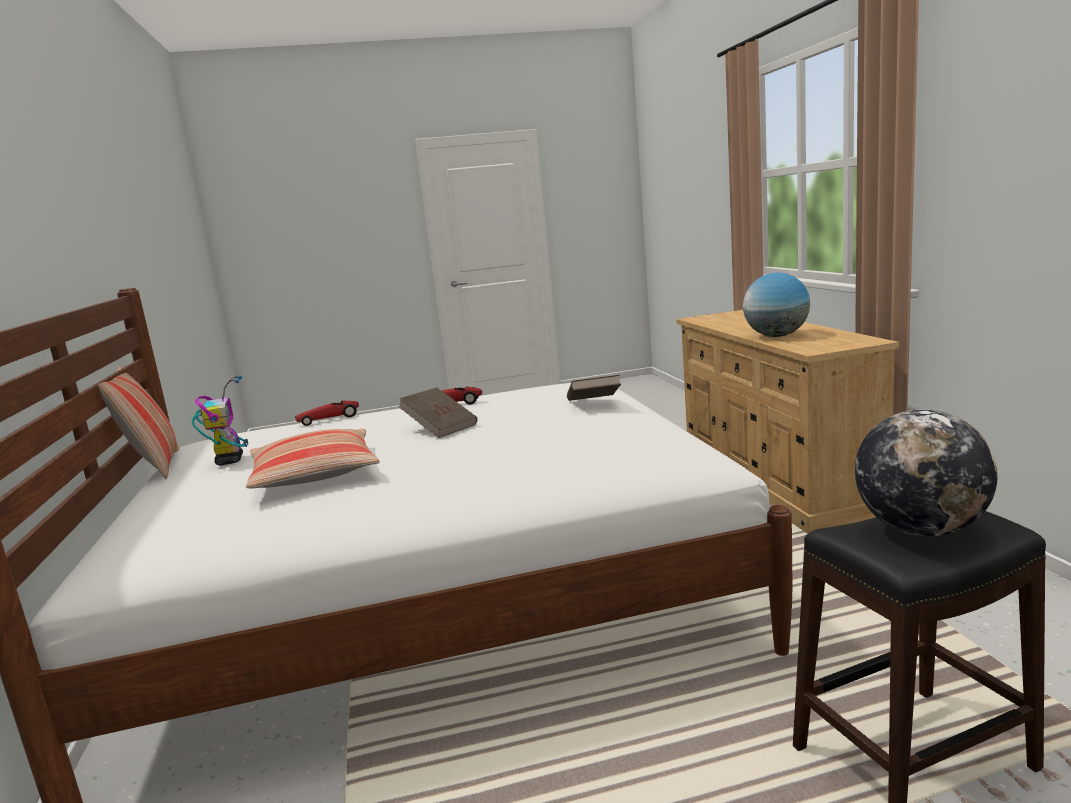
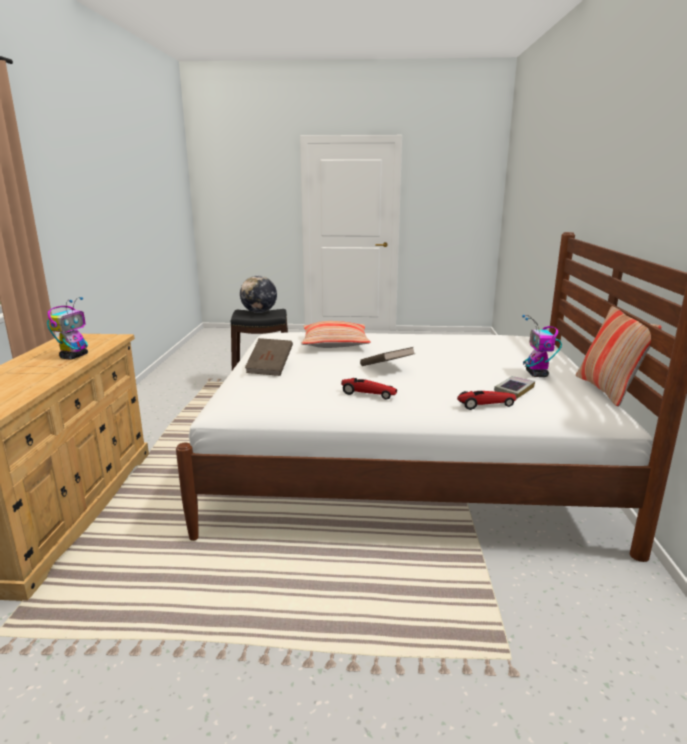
camera: 165 degrees left, 5 degrees up
(284, 435) = (514, 390): none -> book
(315, 474) = (463, 353): pillow -> pillow (335, 344)
(776, 336) = (74, 356): globe -> toy robot

